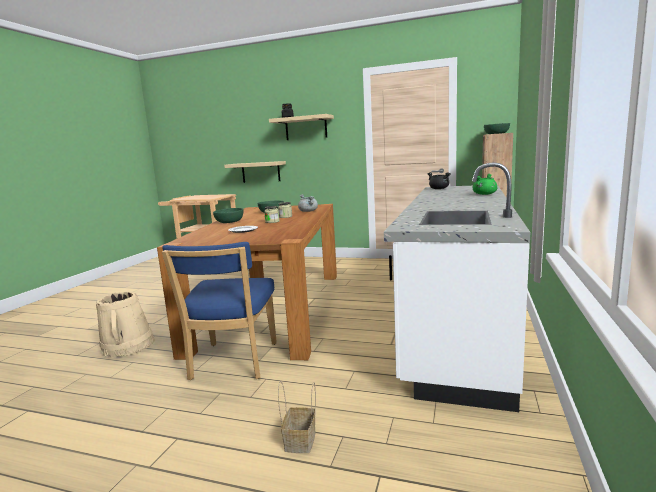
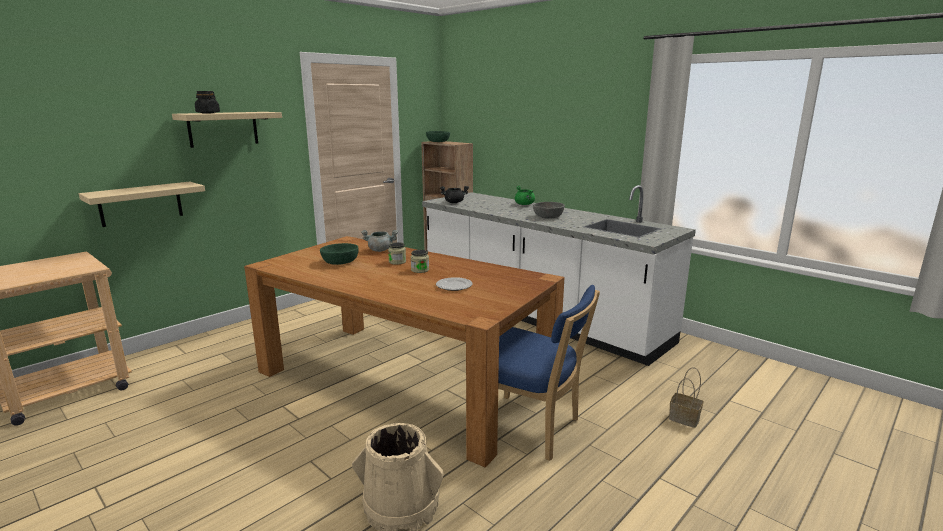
camera: 65 degrees left, 5 degrees up
(229, 222) = (368, 285): green bowl -> none
(445, 203) = (548, 217): none -> grey bowl

